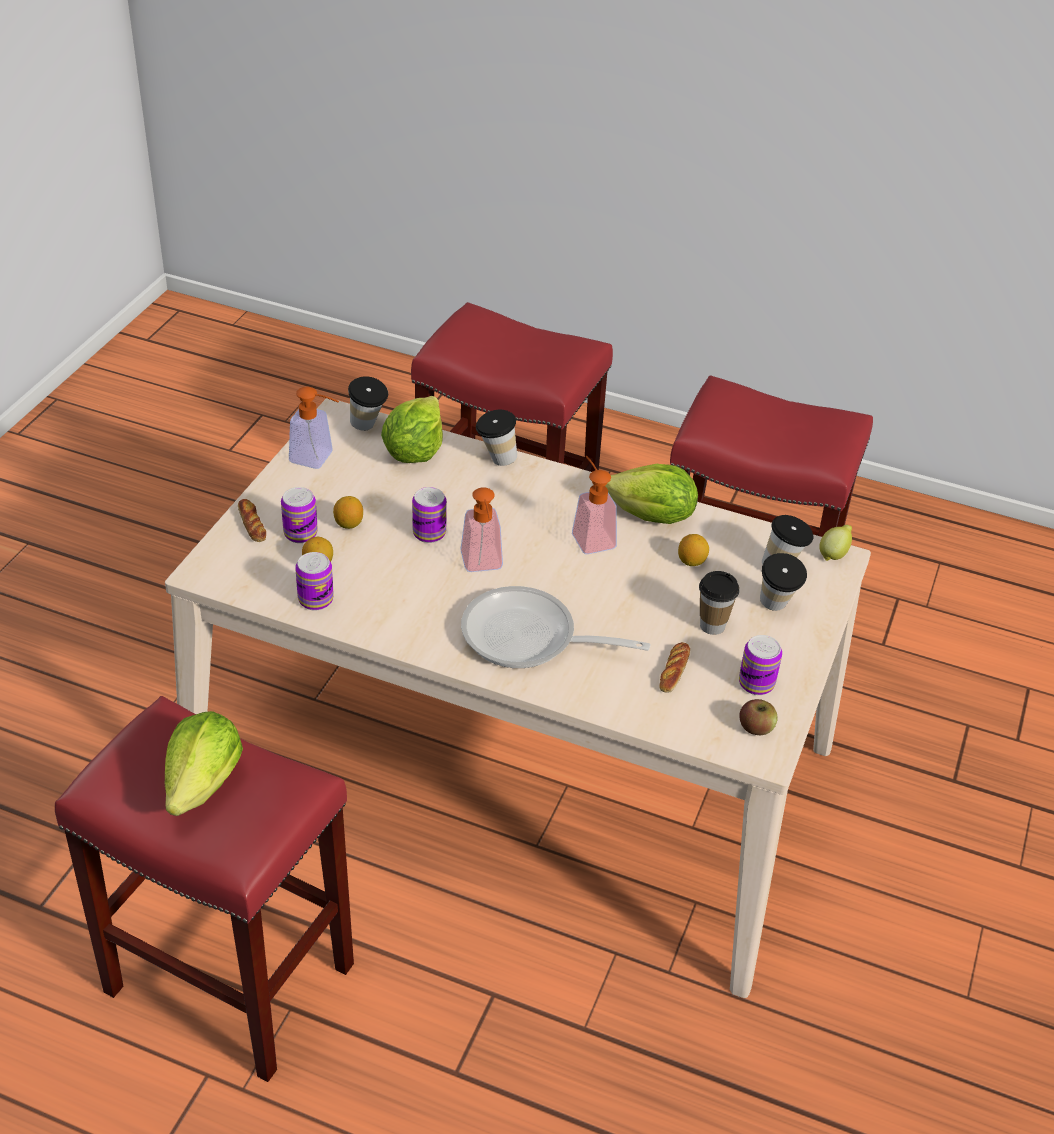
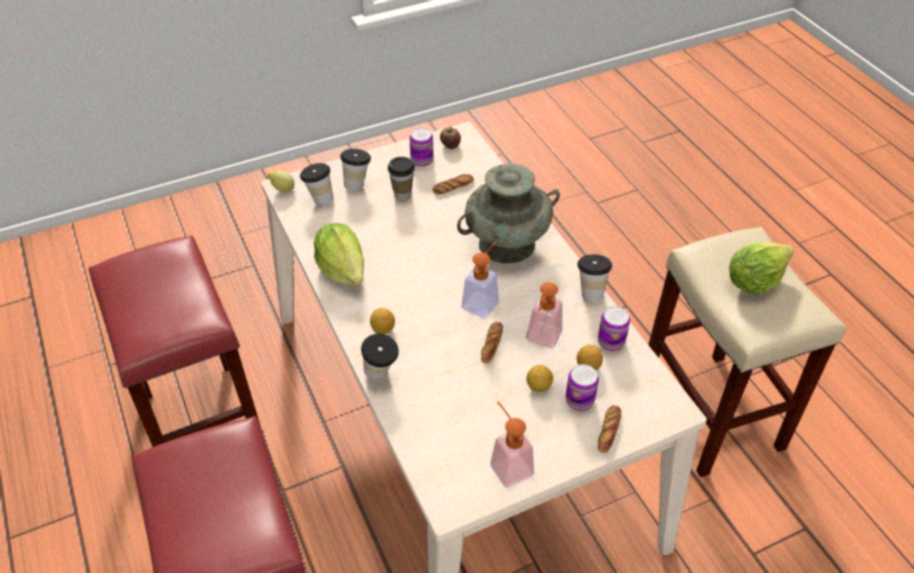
camera: 135 degrees left, 5 degrees up
(226, 978) = (712, 414): red stool -> beige stool
(368, 427) = (438, 472): cup -> cup (590, 292)
(414, 451) = (429, 422): lettuce -> none
(429, 533) = (492, 345): can -> bread
(528, 638) = (507, 244): frying pan -> turquoise vase
(590, 536) = (395, 280): soap dispenser -> soap dispenser (541, 340)
(691, 561) = (361, 231): lemon -> lemon (383, 329)

